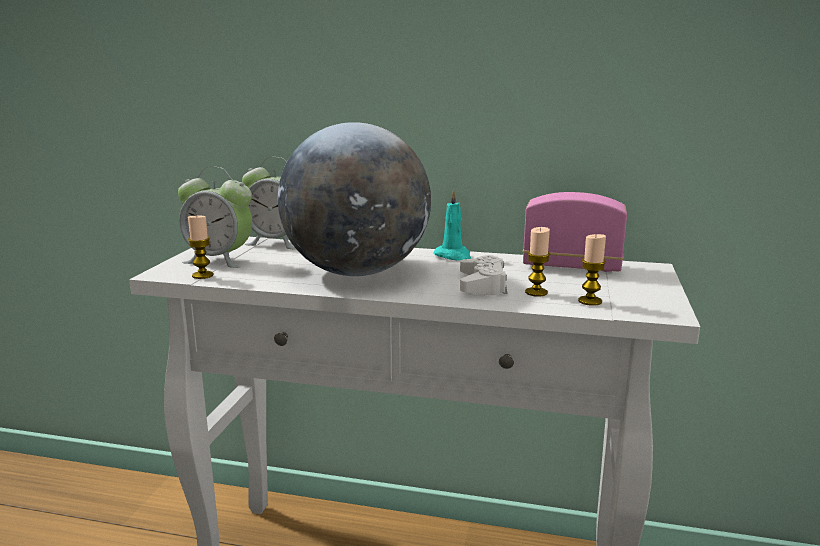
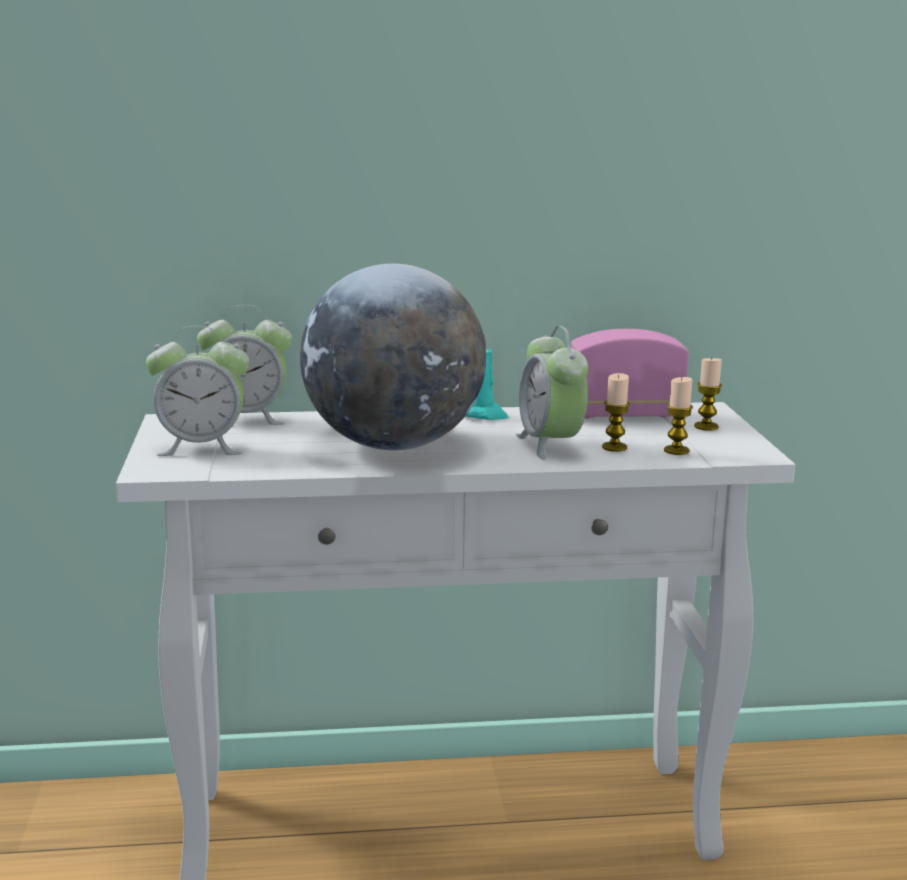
camera: 20 degrees left, 0 degrees up
(202, 275) = (208, 468): candle -> candle (706, 427)
(482, 284) = (550, 445): white game controller -> alarm clock

